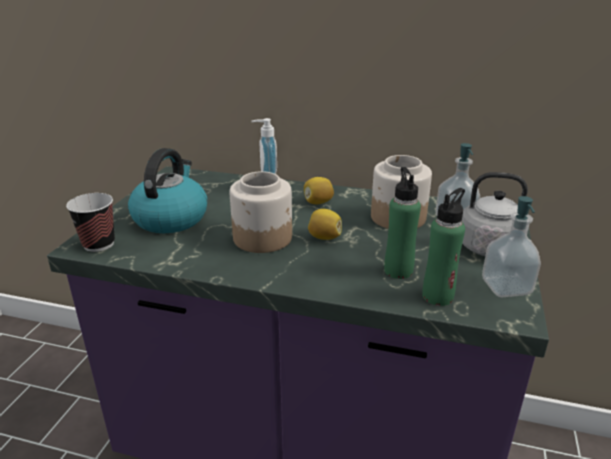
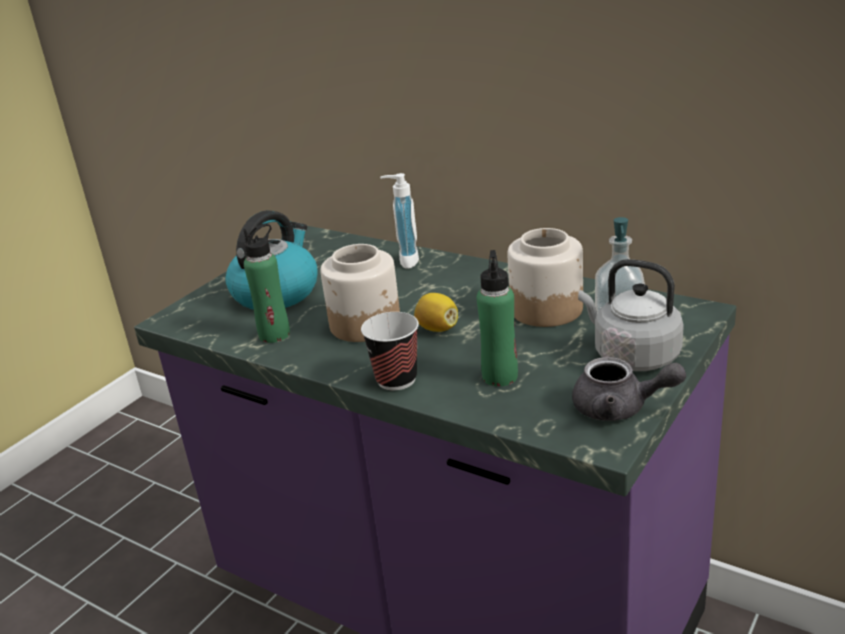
camera: 20 degrees right, 0 degrees up
(99, 244) = (188, 318): cup -> cup (396, 379)
(318, 202) = (457, 283): lemon -> none
(438, 296) = (526, 411): green bottle -> green bottle (274, 334)
(506, 287) = (620, 408): soap dispenser -> grey teapot

